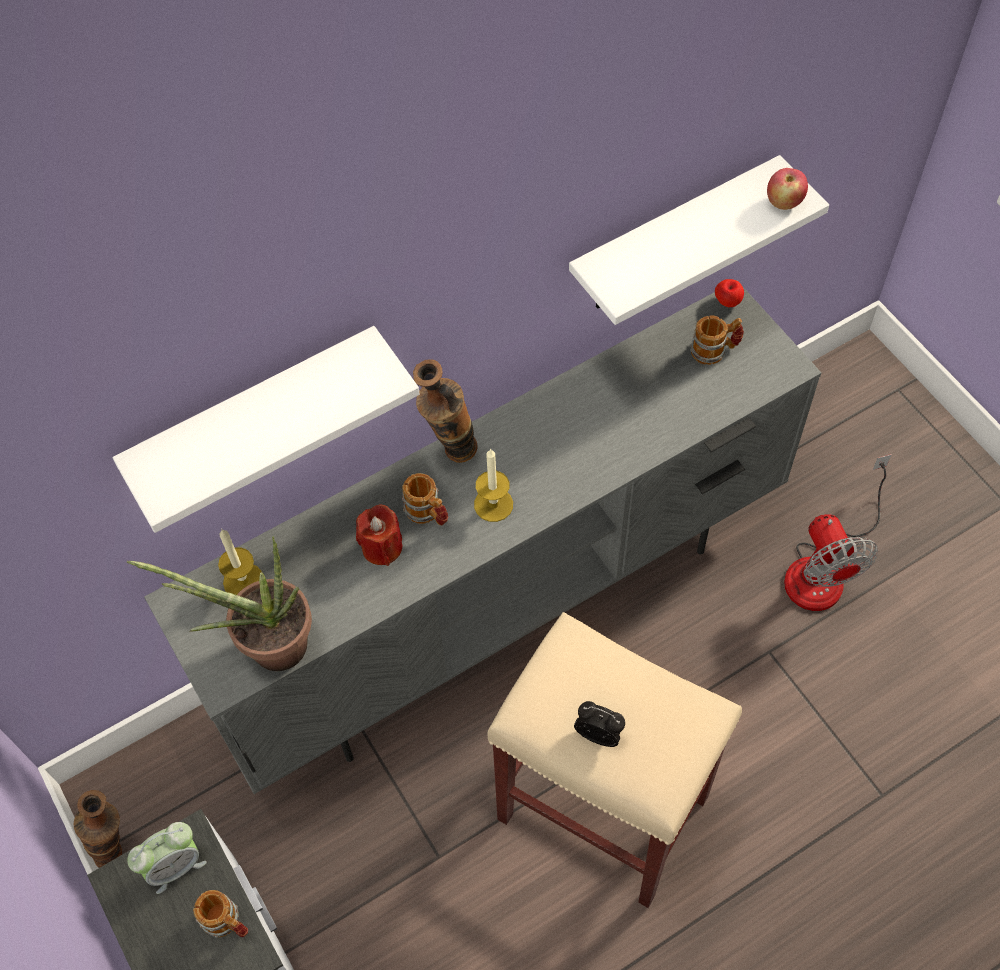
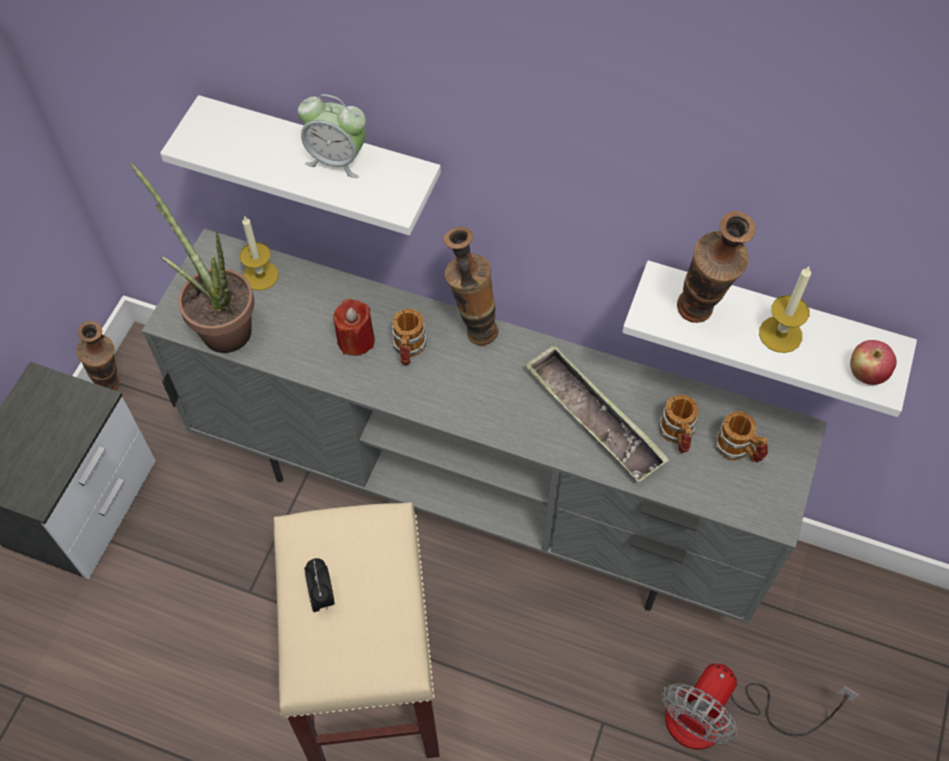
camera: 50 degrees right, 0 degrees up
(175, 865) = (70, 406): alarm clock -> alarm clock (337, 159)
(227, 923) = (50, 467): mug -> mug (677, 435)
(493, 504) = (452, 387): candle -> candle (780, 334)
(607, 425) = (593, 418): none -> tray
(651, 267) = (698, 319): none -> vase
(727, 301) = (797, 428): apple -> none

